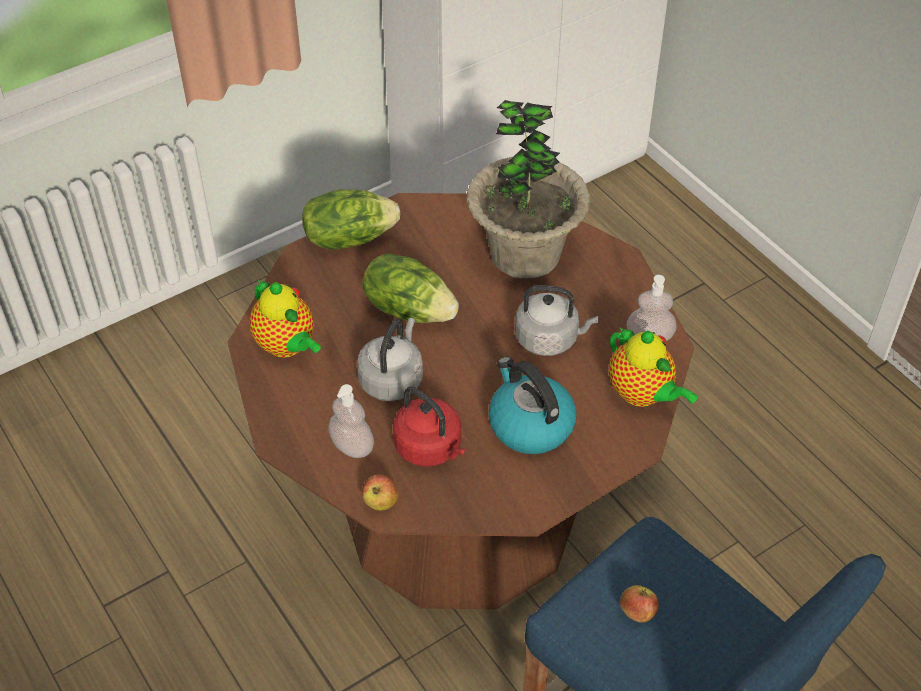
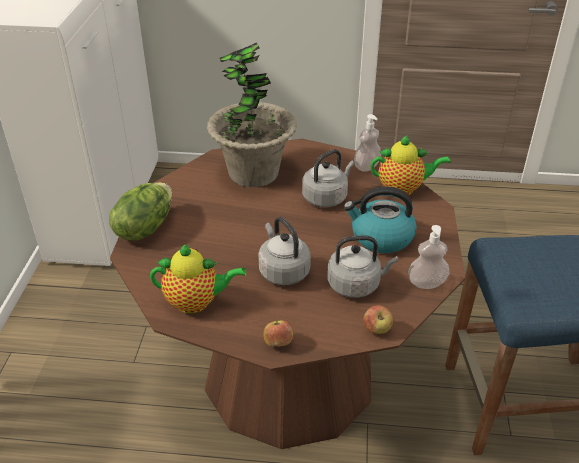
camera: 50 degrees left, 10 degrees down
(352, 446) = (317, 318): soap dispenser -> soap dispenser (426, 283)
(409, 309) = (236, 234): lettuce -> none
(430, 448) = (356, 284): red kettle -> grey kettle
(637, 612) = (545, 276): apple -> apple (278, 343)

